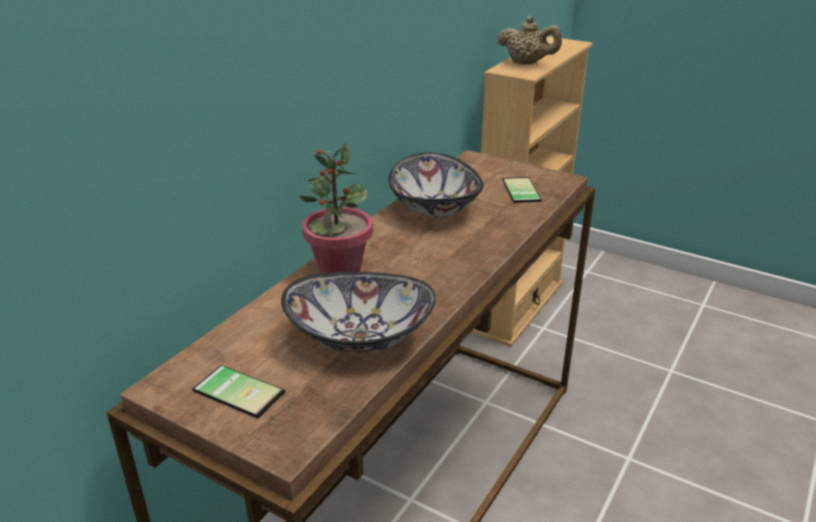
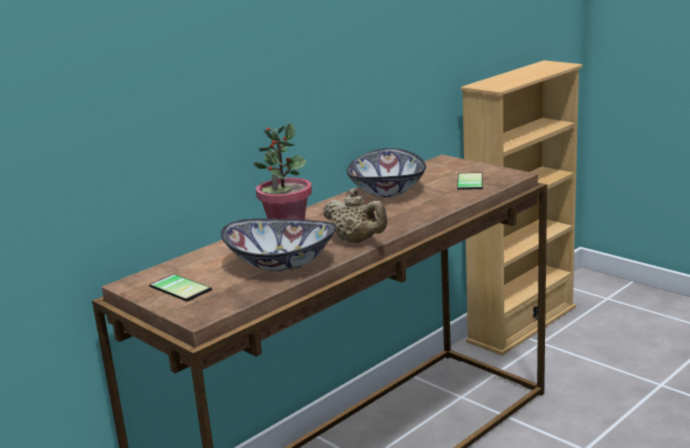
camera: 15 degrees right, 10 degrees down
(527, 63) = (504, 80): beige teapot -> beige teapot (357, 241)

